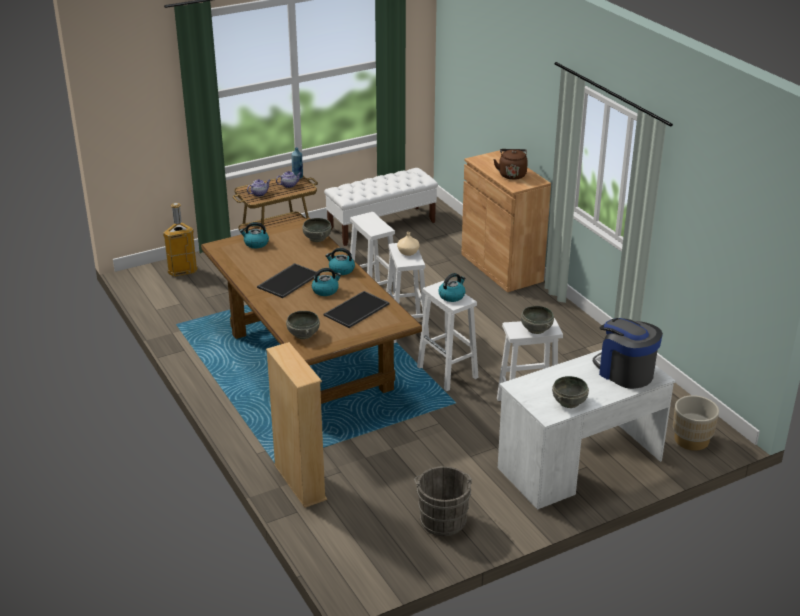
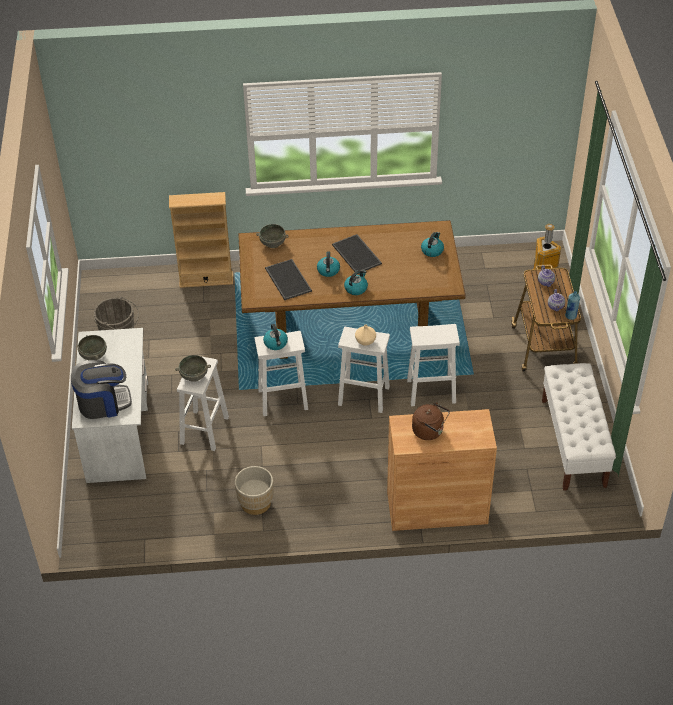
camera: 115 degrees right, 15 degrees up
(317, 238) = (421, 288): grey bowl -> none
(691, 440) = (94, 516): beige planter -> beige planter (255, 503)

